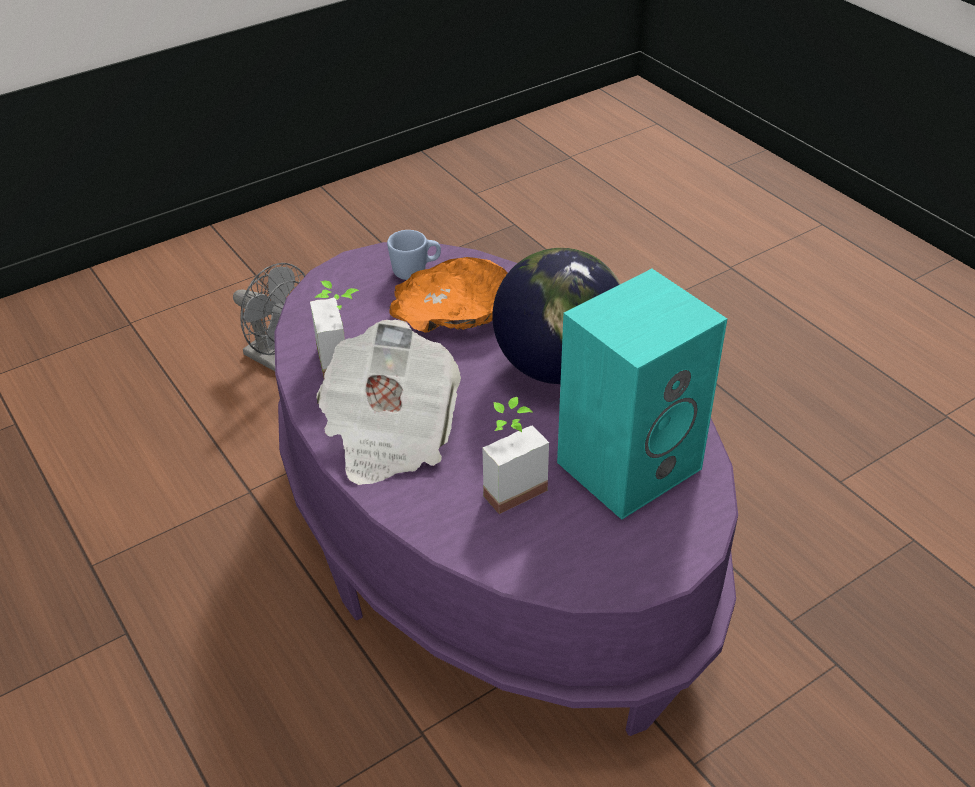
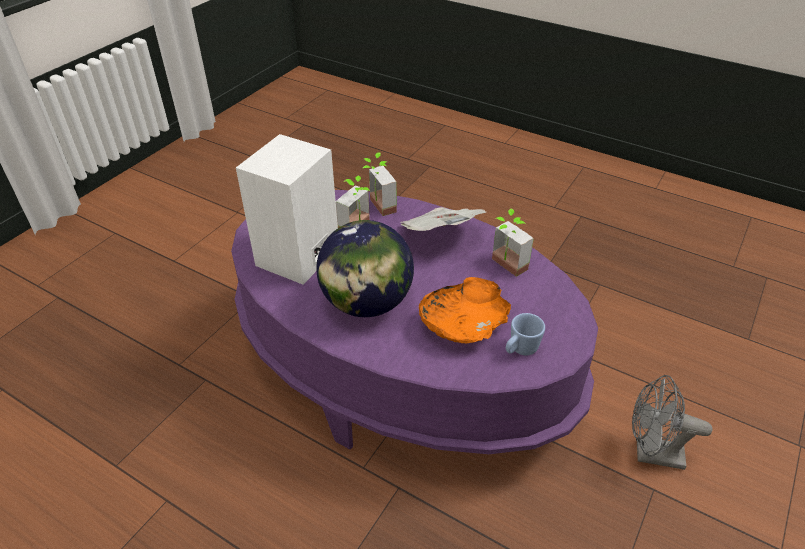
camera: 155 degrees right, 0 degrees up
(453, 521) = (377, 207): none -> potted plant
(629, 462) = (298, 257): turquoise speaker -> white speaker

